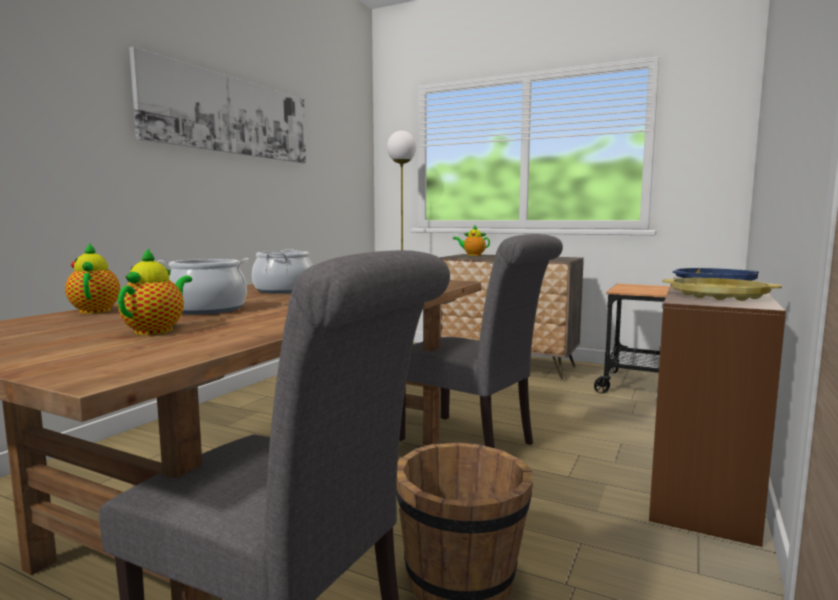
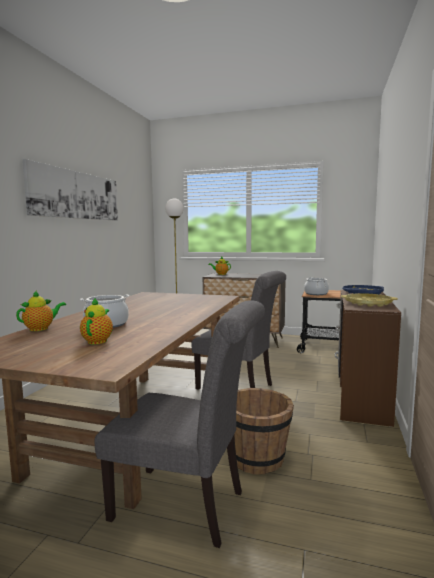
camera: 10 degrees left, 0 degrees up
(96, 310) = (41, 328): teapot -> teapot turned 75 degrees clockwise
(283, 290) = (133, 307): cooking pot -> cooking pot (316, 293)

